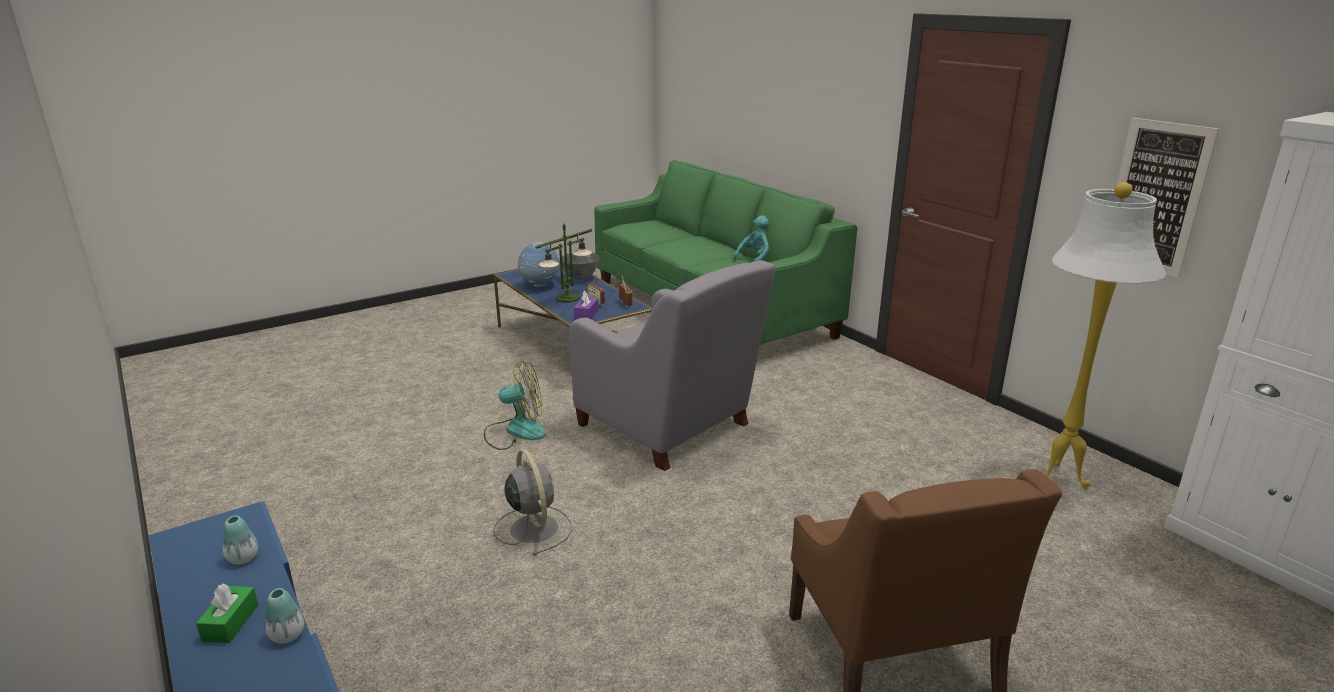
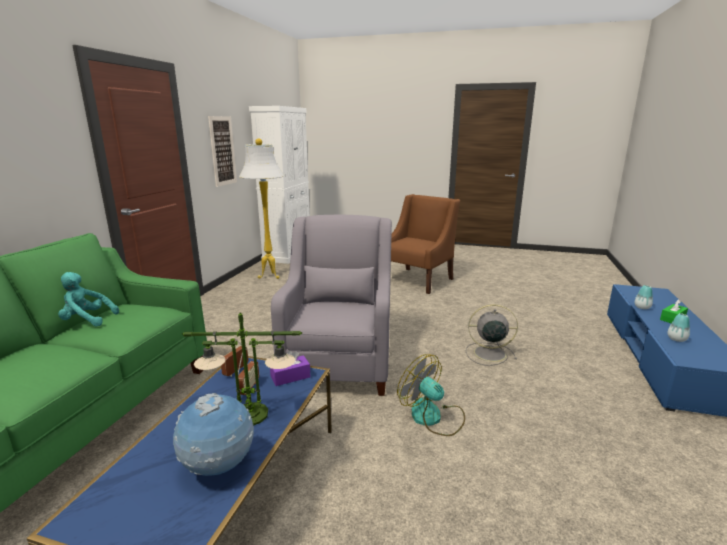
camera: 130 degrees left, 5 degrees down
(533, 528) = (488, 353): grey fan -> grey fan turned 75 degrees clockwise
(580, 277) = (152, 451): grey bowl -> none

